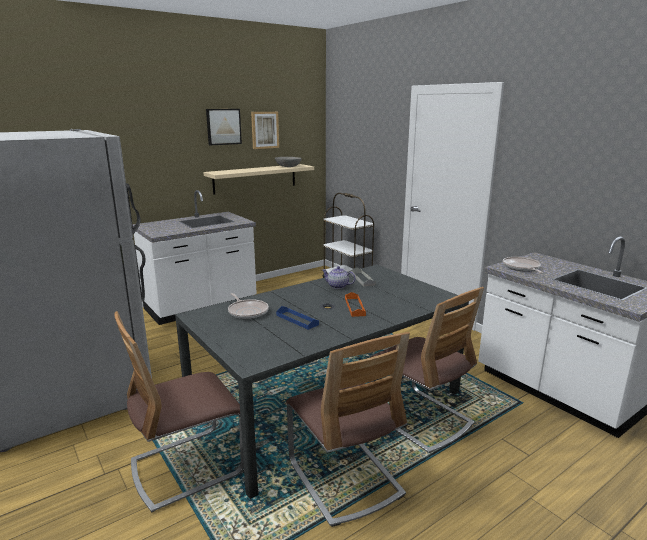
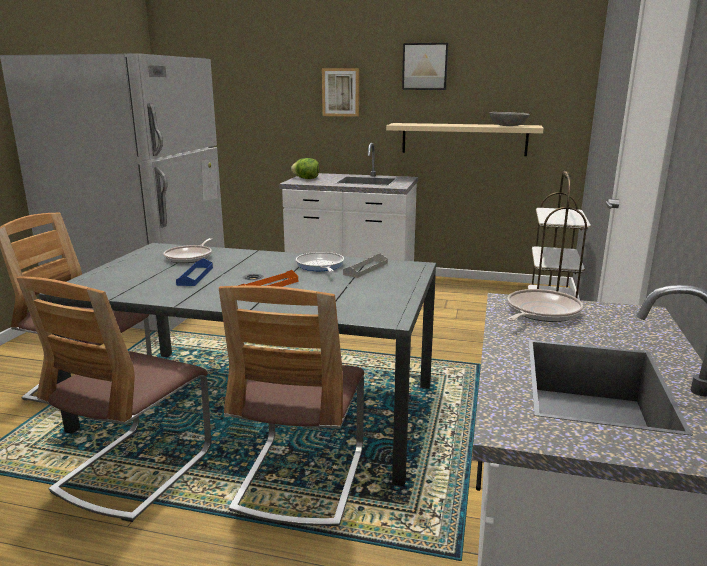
camera: 50 degrees right, 0 degrees up
(157, 229) = (306, 179): none -> lettuce
(264, 130) = (486, 72): picture -> picture (341, 92)
(337, 286) = (320, 266): teapot -> frying pan

